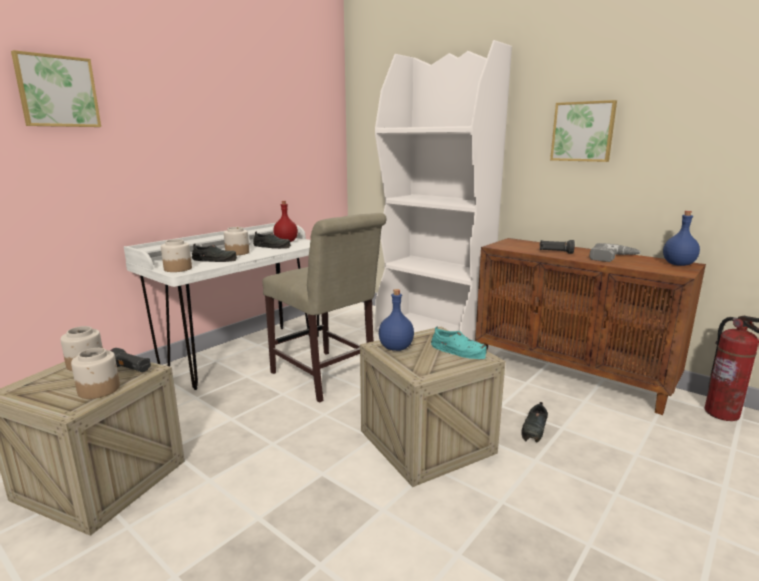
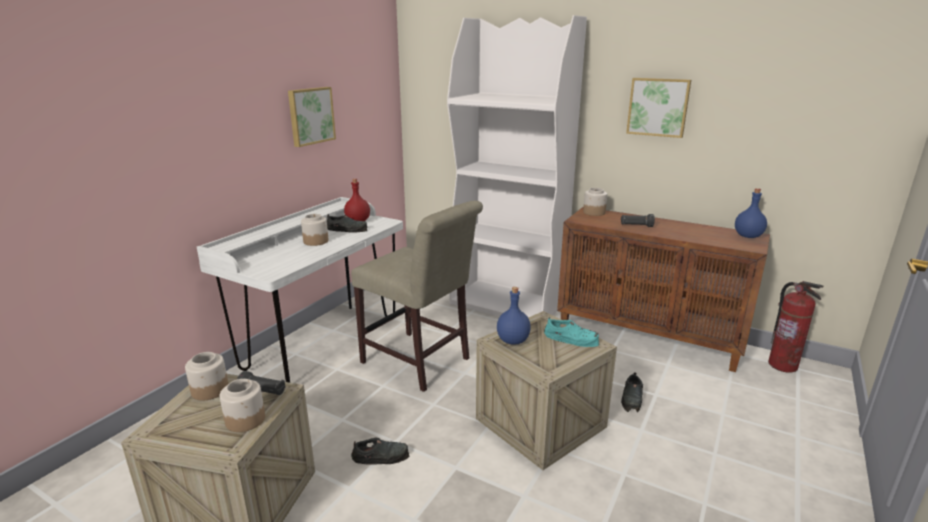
camera: 10 degrees left, 5 degrees up
(57, 91) = (121, 87): picture -> picture (310, 116)
(177, 269) = (266, 270): jar -> jar (594, 212)
(215, 259) = (298, 253): black shoe -> black shoe (381, 456)
(613, 258) = (690, 231): power drill -> none

